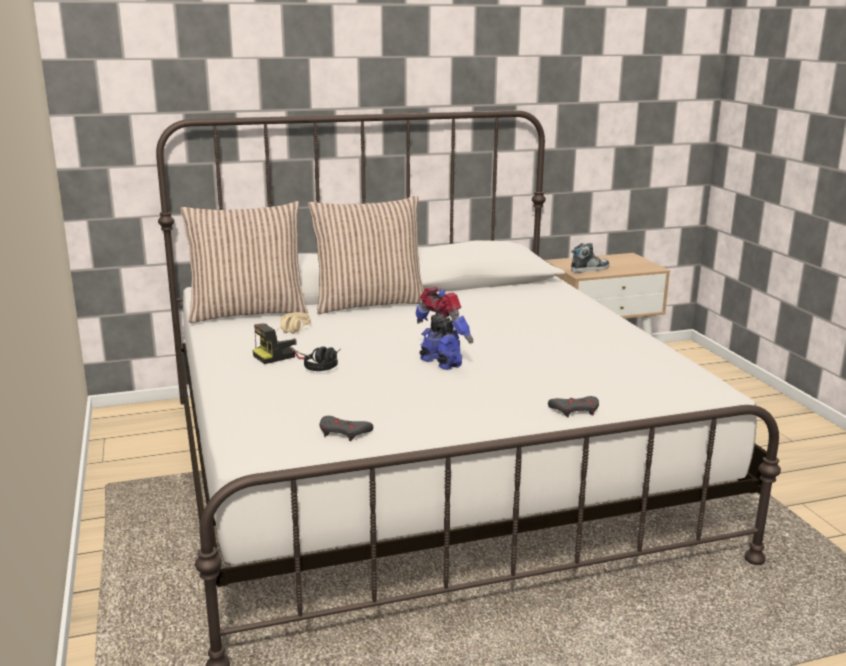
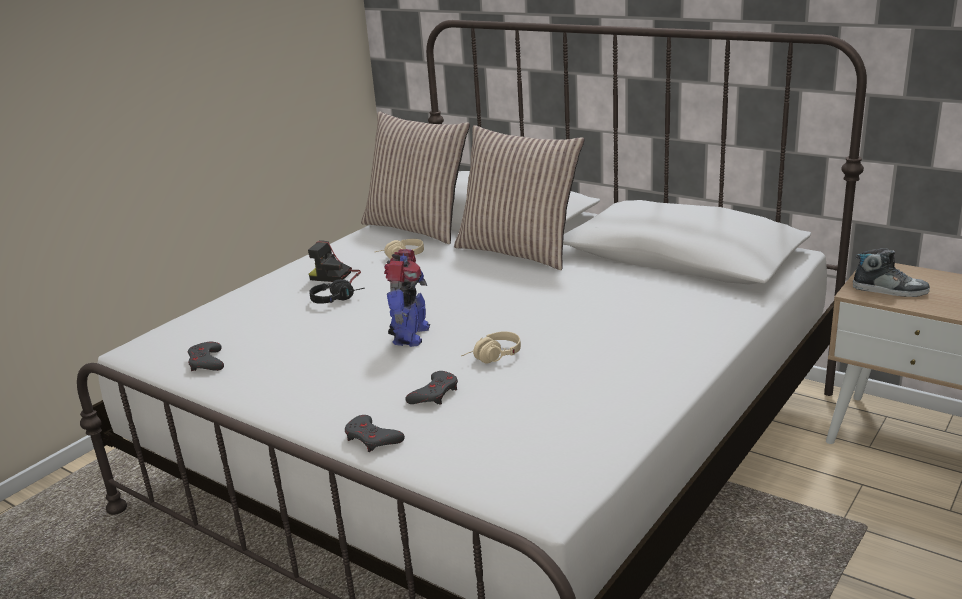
camera: 55 degrees right, 5 degrees up
(519, 353) = (492, 357): none -> beige headphones
(542, 379) = (434, 394): none -> grey game controller

